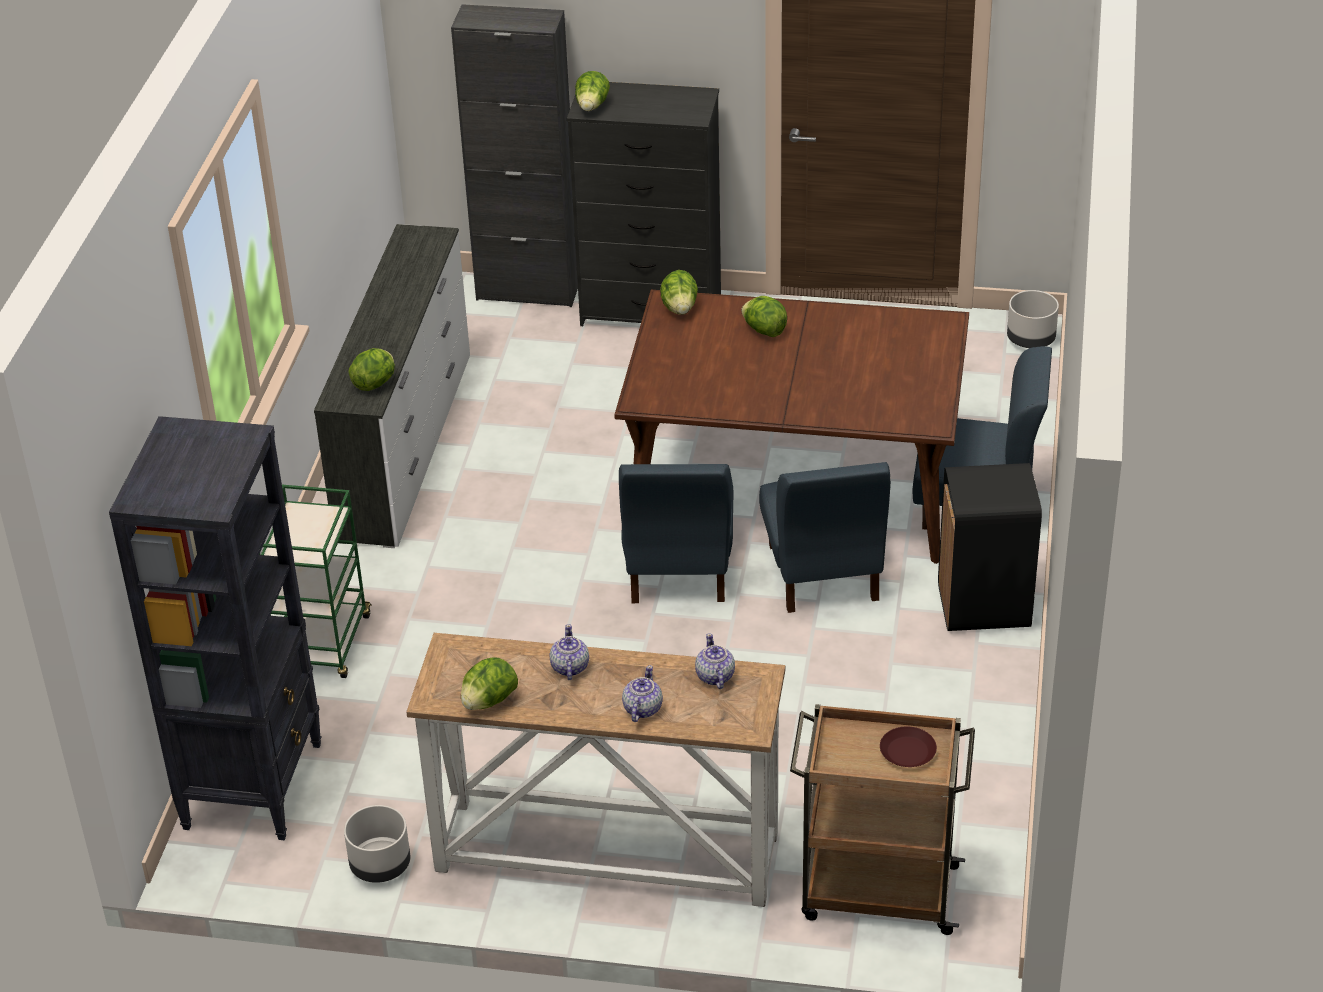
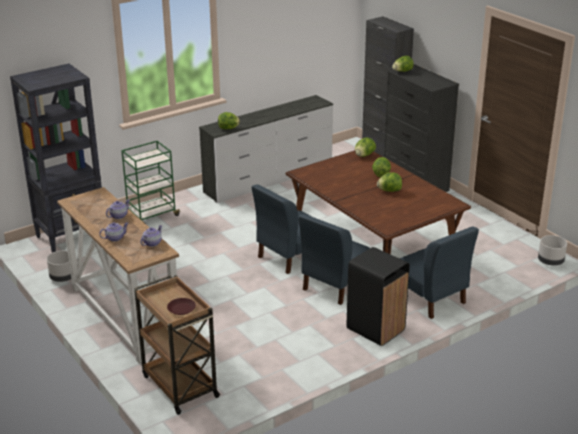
camera: 45 degrees right, 10 degrees down
(489, 701) = (81, 211): lettuce -> lettuce (389, 191)

